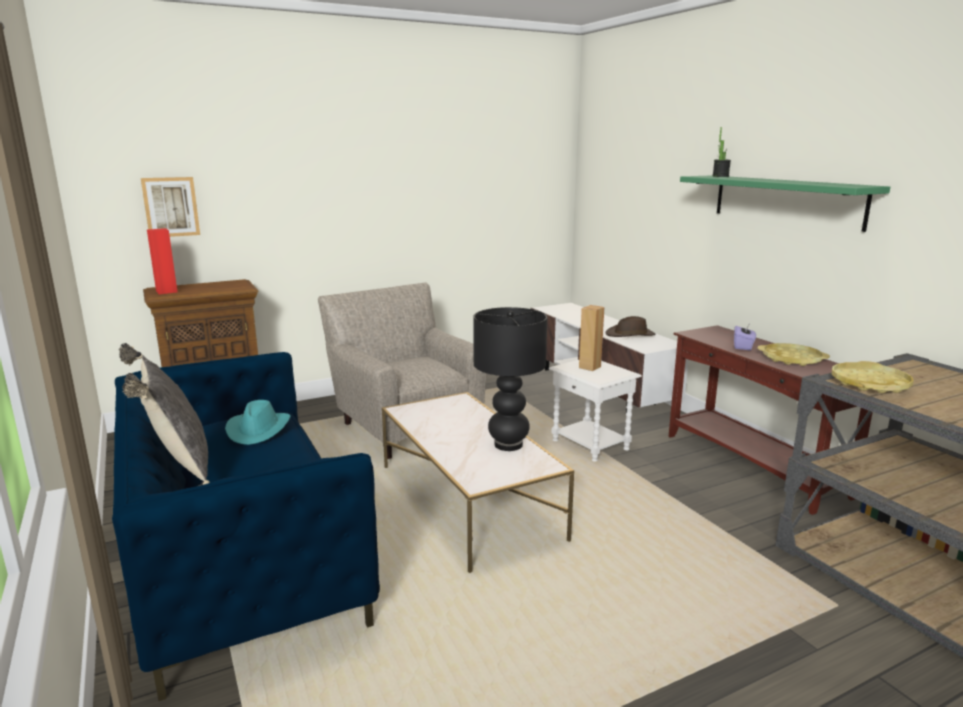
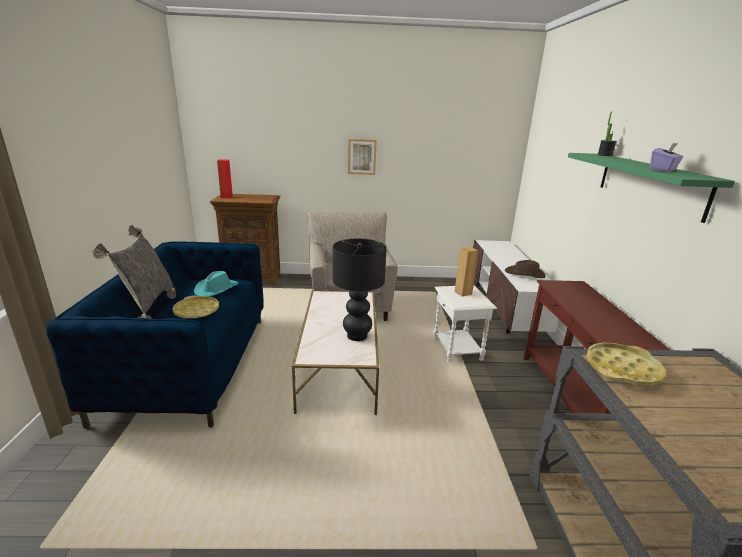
camera: 25 degrees right, 5 degrees up
(171, 207) = (238, 146): picture -> picture (362, 156)
(743, 346) = (582, 304): purple tissue box -> purple tissue box (663, 170)
(791, 359) = (613, 325): yellow tray -> yellow tray (196, 311)

